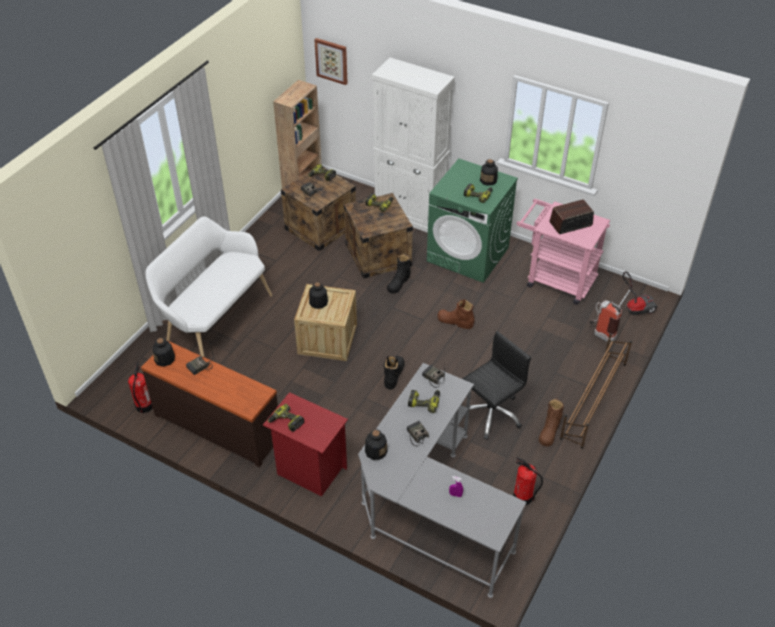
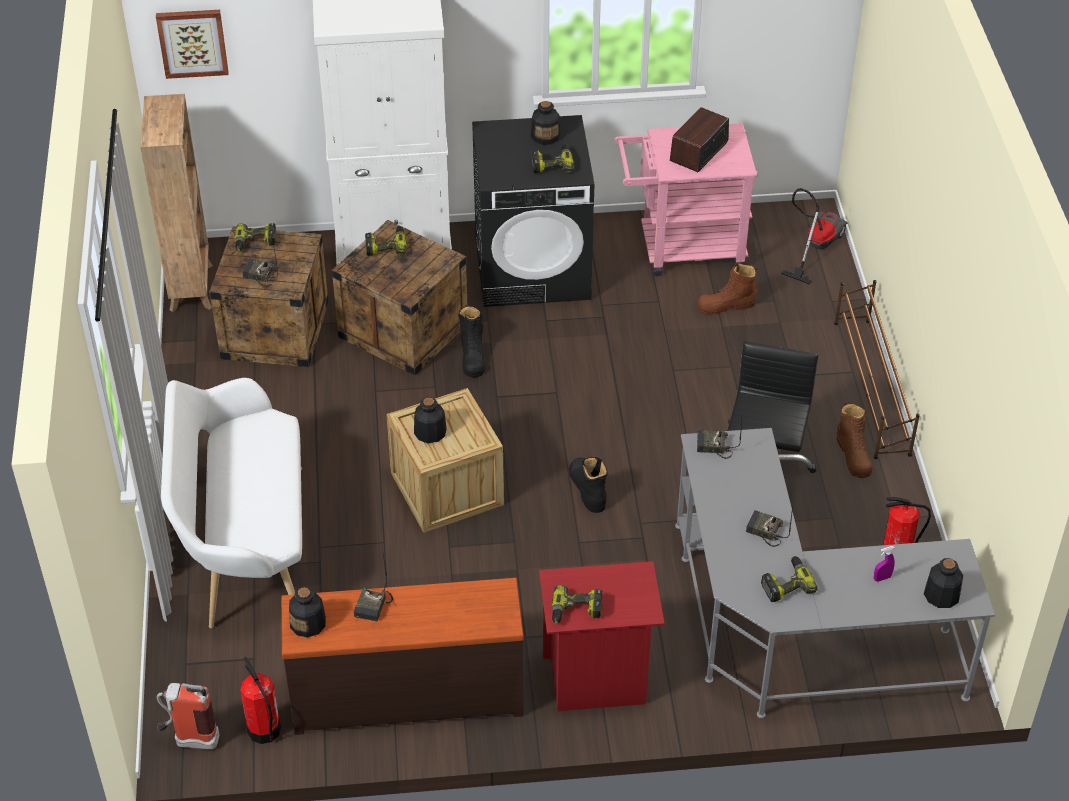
camera: 35 degrees left, 0 degrees up
(375, 451) = (733, 580): bottle -> bottle (941, 595)
(424, 402) = (733, 484): power drill -> power drill (786, 584)
(455, 321) = (602, 373): brown boot -> brown boot (726, 305)
(468, 254) = (533, 269): green washing machine -> black washing machine
(600, 335) = (805, 296): fire extinguisher -> fire extinguisher (189, 740)

